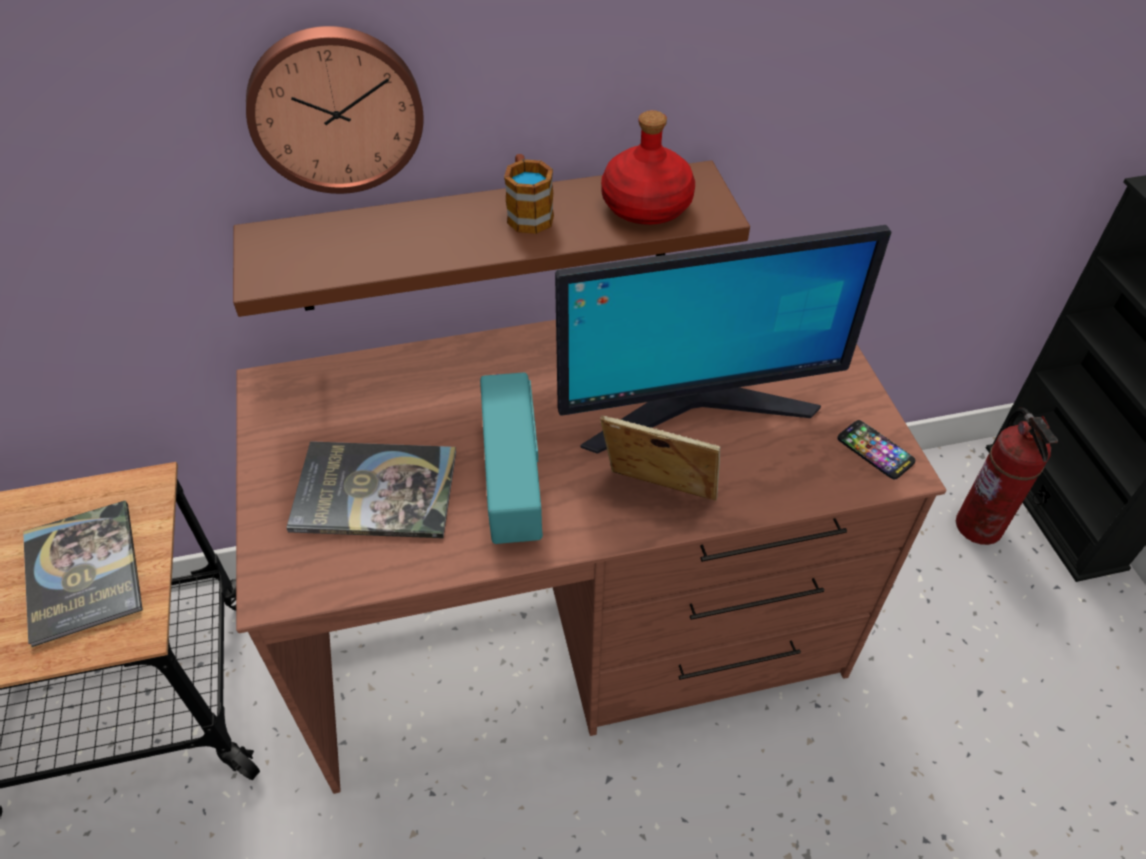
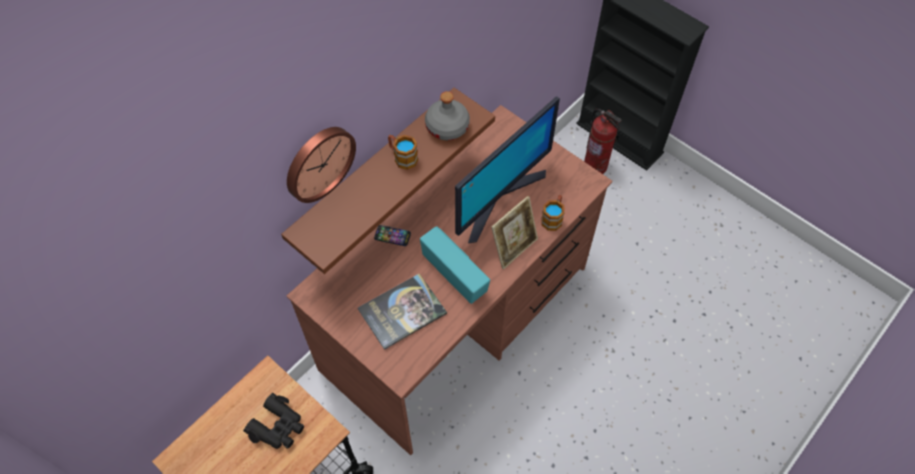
camera: 35 degrees left, 10 degrees up
(83, 572) = (278, 426): book -> black binoculars
(647, 205) = (447, 127): red bottle -> grey bottle
(657, 499) = (513, 247): picture frame -> picture frame turned 150 degrees clockwise
(773, 490) = (553, 218): none -> mug
(875, 450) = (577, 178): phone -> phone (392, 236)

